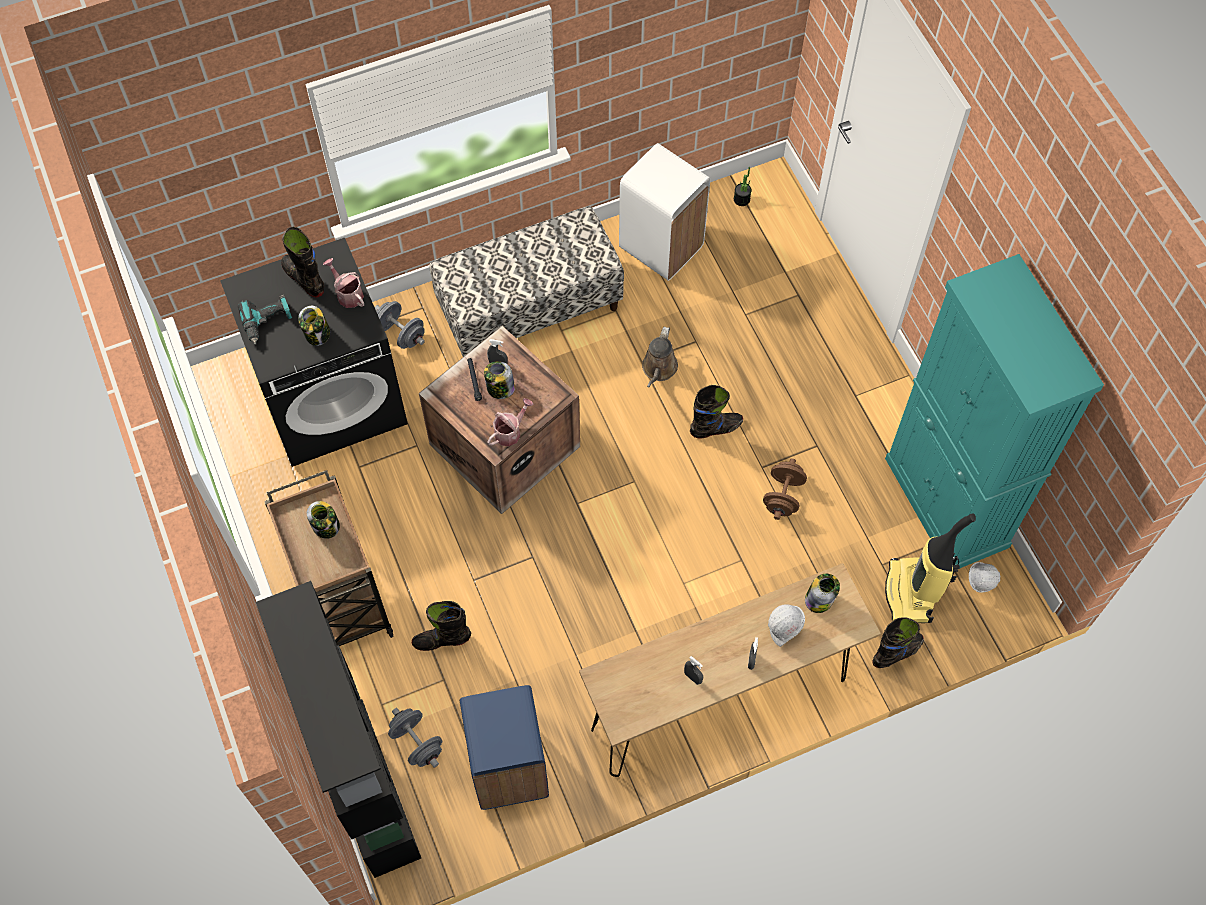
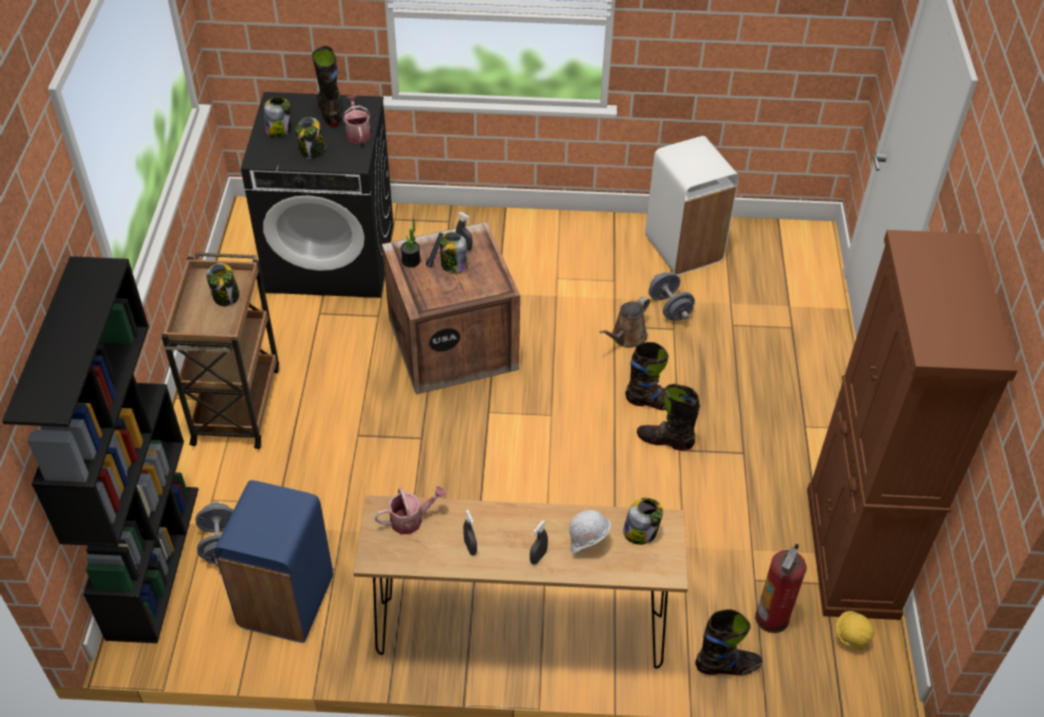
camera: 25 degrees right, 15 degrees down
(267, 322) = (279, 130): power drill -> jar
(401, 333) = (419, 233): grey dumbbell -> grey dumbbell (669, 308)
(442, 640) = (298, 471): black boot -> black boot (665, 440)
(510, 431) = (441, 299): watering can -> watering can (411, 519)
(529, 308) = (539, 253): bench -> none
(741, 199) = (778, 239): potted plant -> potted plant (411, 261)
(783, 496) = (686, 482): brown dumbbell -> none
(911, 593) = (772, 618): vacuum cleaner -> fire extinguisher
(946, 503) = (851, 552): turquoise cabinet -> brown cabinet
(980, 582) = (851, 639): white hard hat -> yellow hard hat

